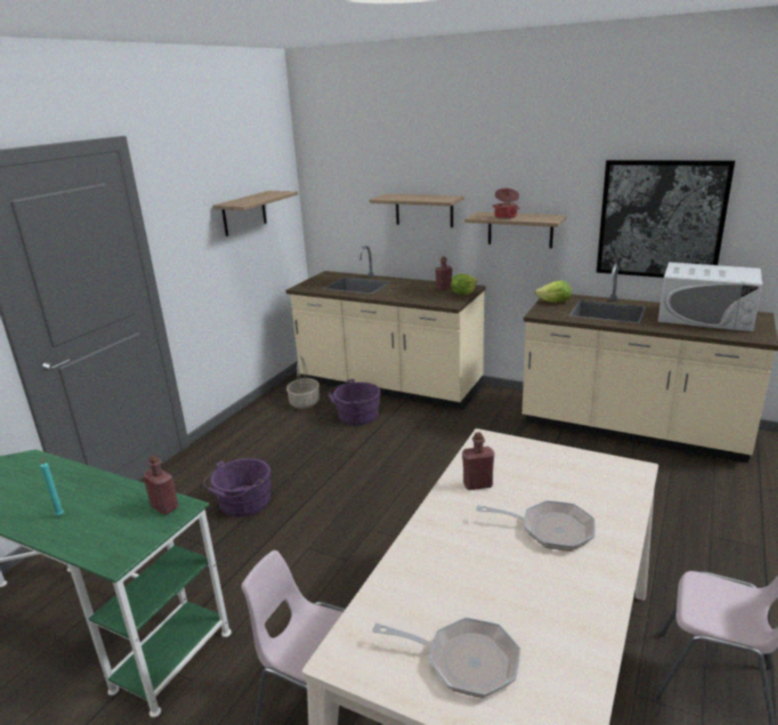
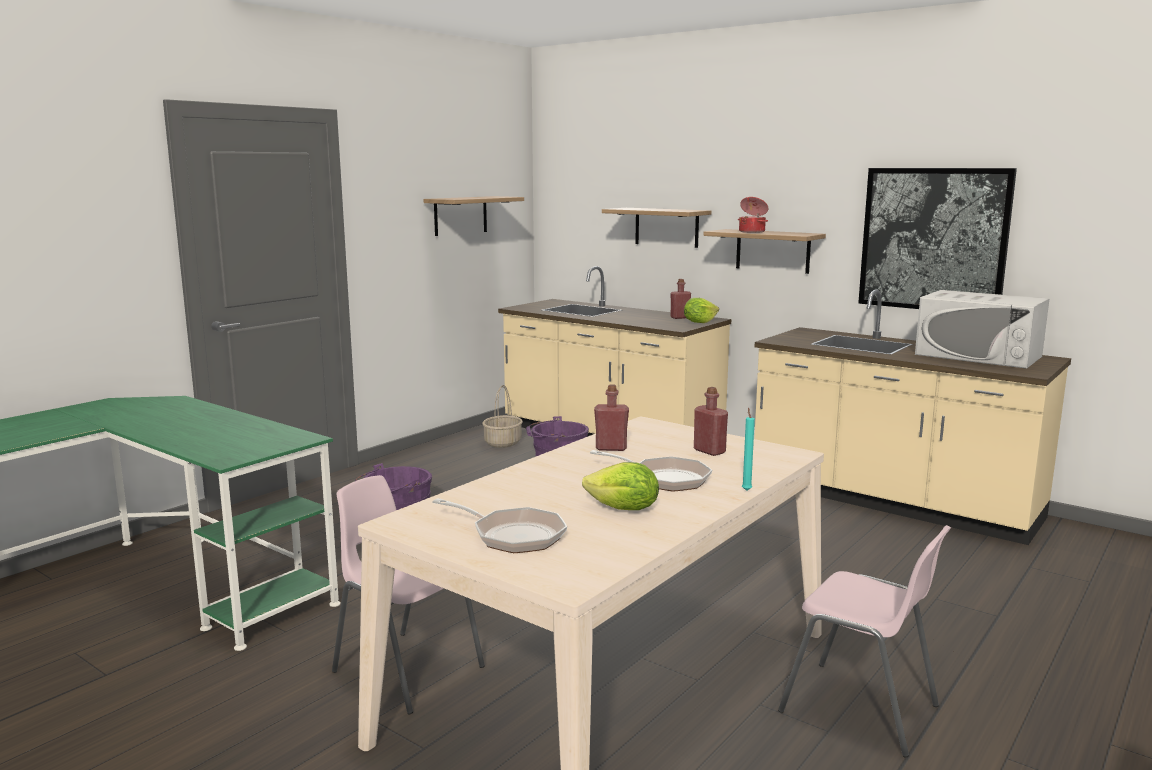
camera: 10 degrees right, 10 degrees down
(60, 514) = (189, 432): turquoise candle -> turquoise candle (746, 490)
(165, 507) = (288, 436): red bottle -> red bottle (709, 451)
(554, 302) = (802, 334): lettuce -> lettuce (624, 509)

